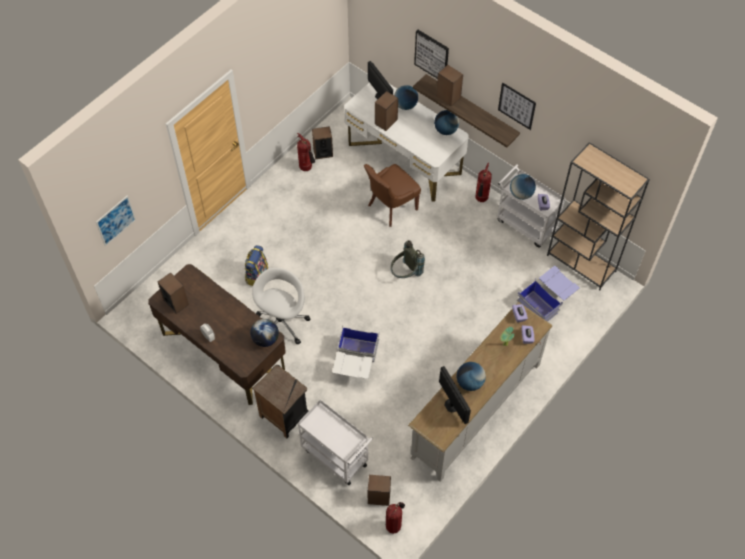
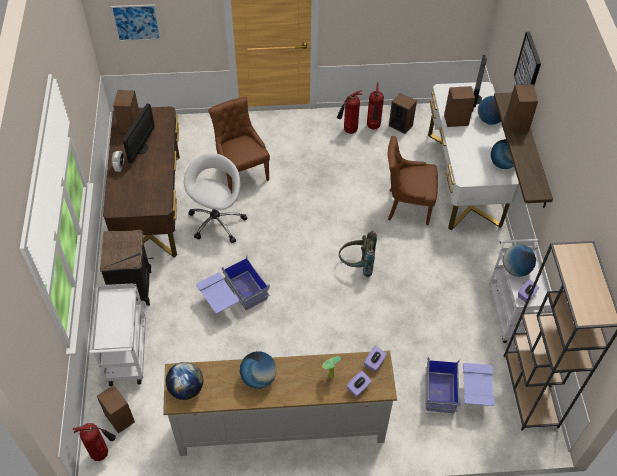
camera: 45 degrees right, 5 degrees down
(256, 275) = (241, 173): backpack -> brown chair
(265, 339) = (155, 203): globe -> globe (186, 389)
(282, 322) = (217, 221): white office chair -> white office chair turned 45 degrees counterclockwise
(355, 362) = (233, 298): white storage box -> blue storage box
(451, 405) = (219, 382): monitor -> monitor (141, 148)
(481, 200) = (495, 261): fire extinguisher -> fire extinguisher (349, 131)
(516, 106) = (561, 162): picture -> none

